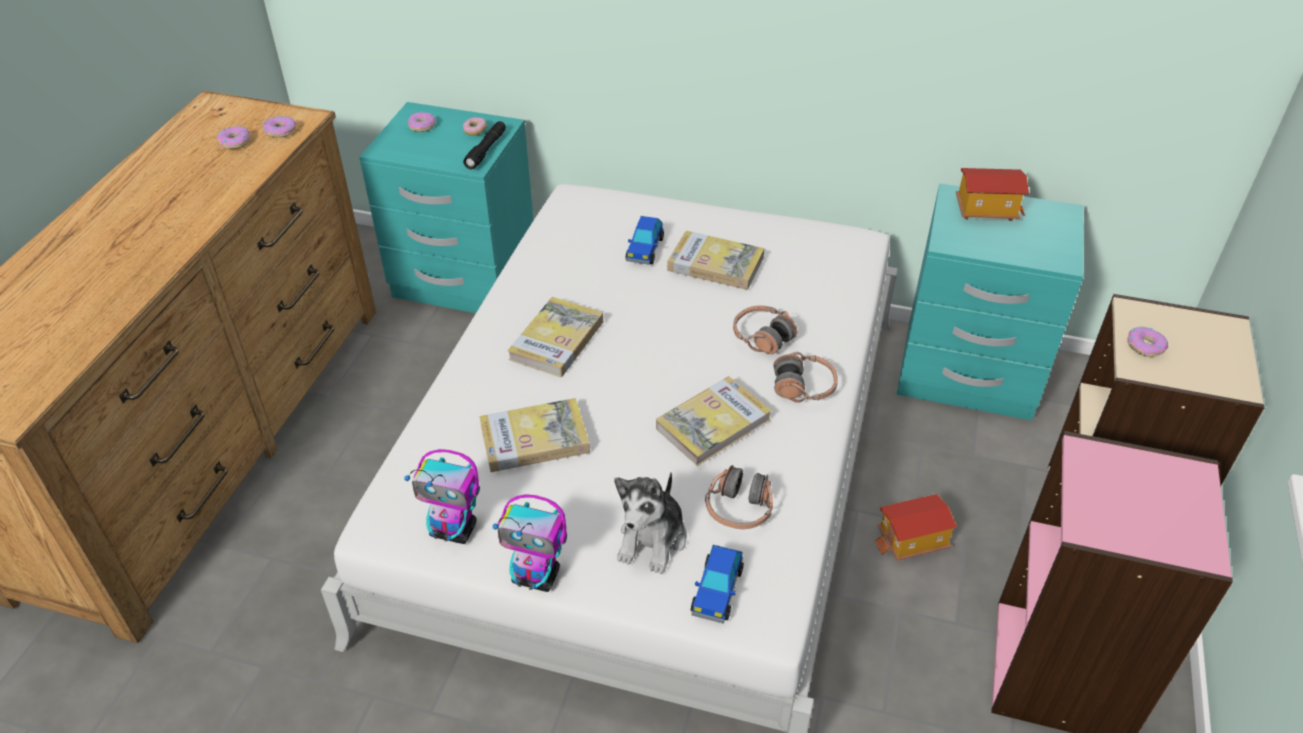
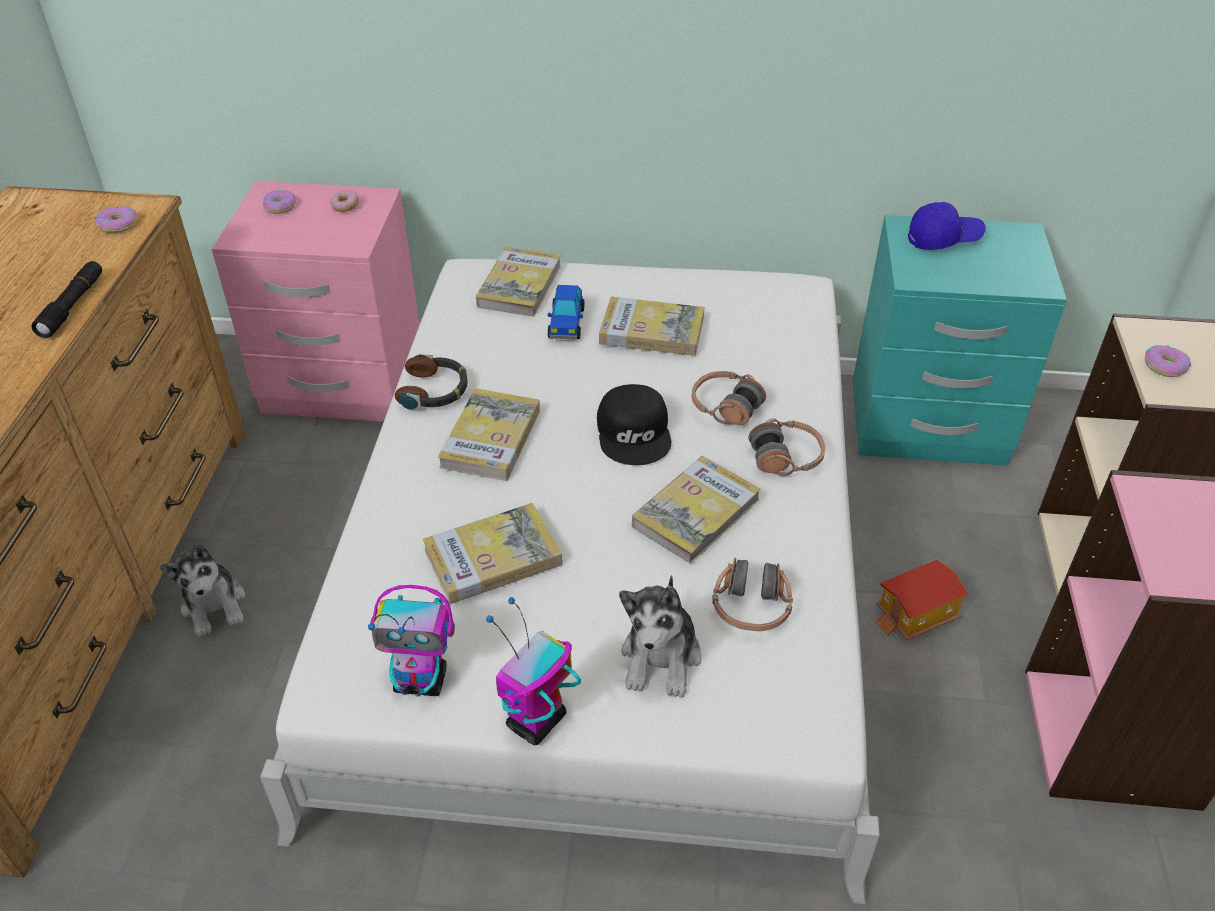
camera: 10 degrees left, 0 degrees up
(235, 142) = (63, 243): donut -> none
(323, 451) = (214, 605): none -> plush toy
(464, 281) = (343, 385): turquoise nightstand -> pink nightstand
(486, 150) = (364, 227): black flashlight -> black flashlight (72, 306)
(520, 295) = (434, 390): none -> headphones
(537, 577) = (535, 723): toy robot -> toy robot turned 120 degrees clockwise
(613, 212) = (519, 285): none -> book
(679, 350) = (635, 432): none -> black cap
(717, 591) = (751, 708): toy car -> none
(986, 210) = (943, 239): toy house -> blue cap

